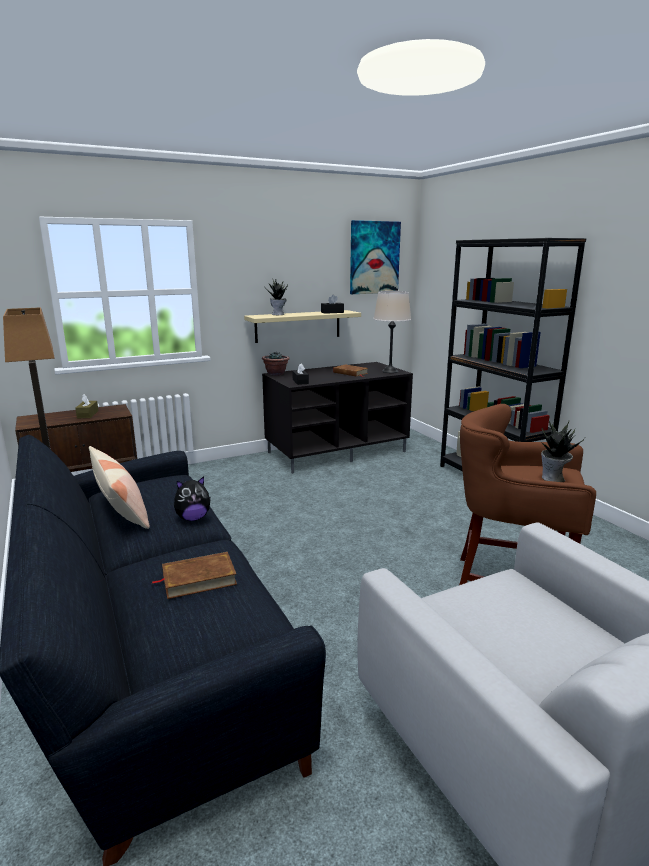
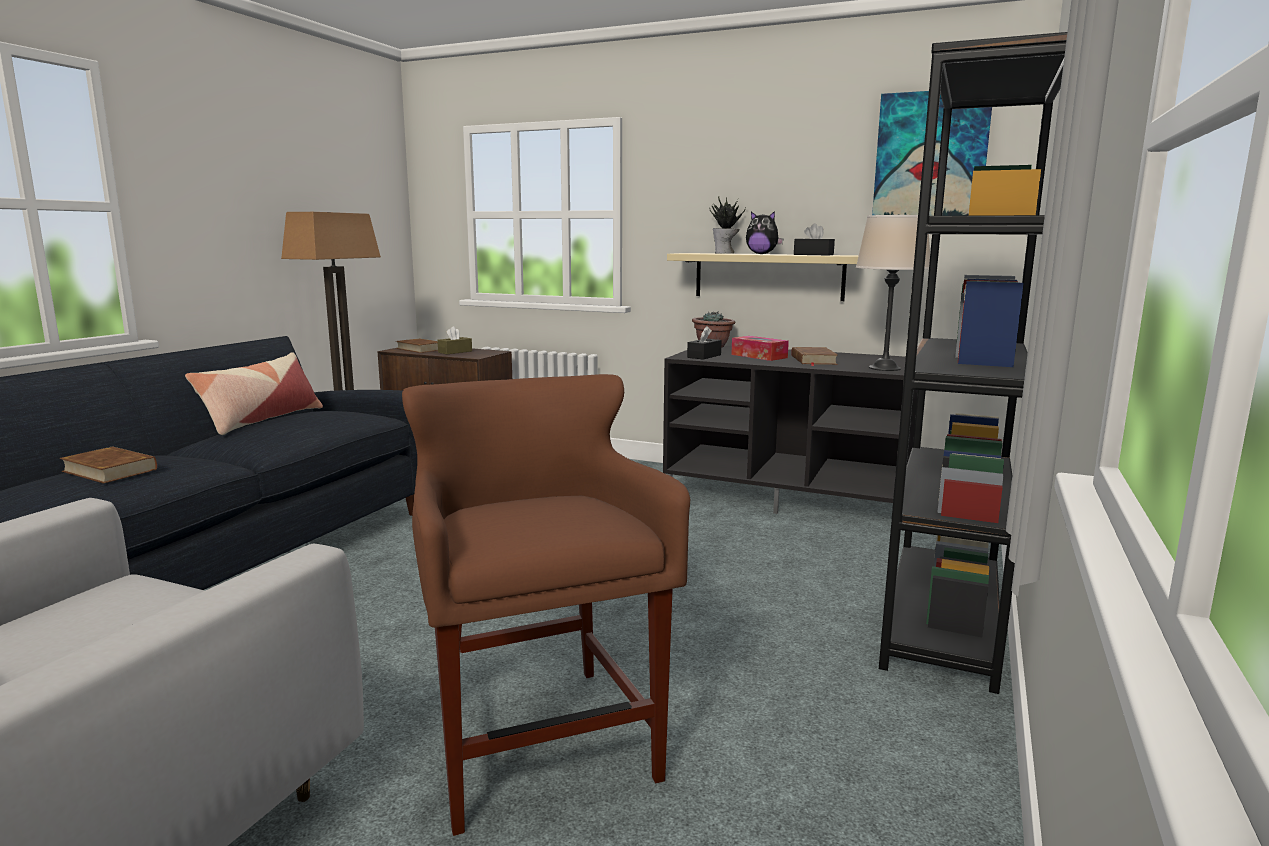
camera: 50 degrees right, 5 degrees down
(46, 419) = (420, 349): none -> brown book
(193, 518) = (267, 441): plush toy -> plush toy (762, 254)
(321, 376) = (759, 356): none -> tissue box
(553, 479) = (535, 522): potted plant -> none

